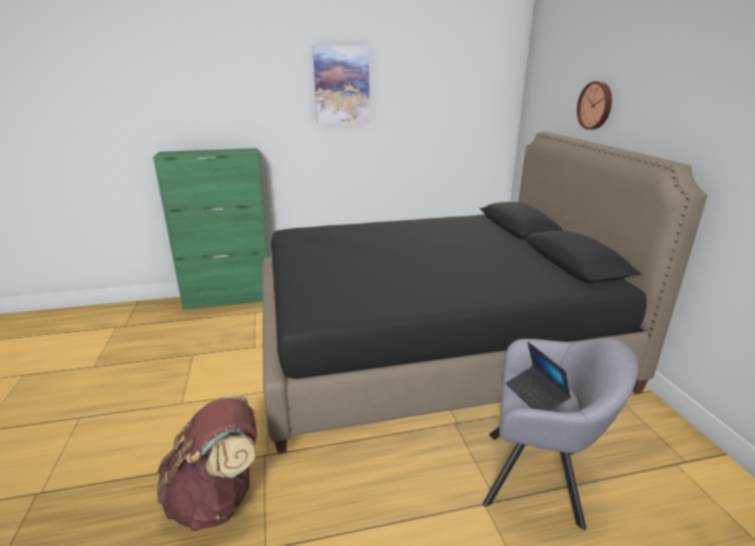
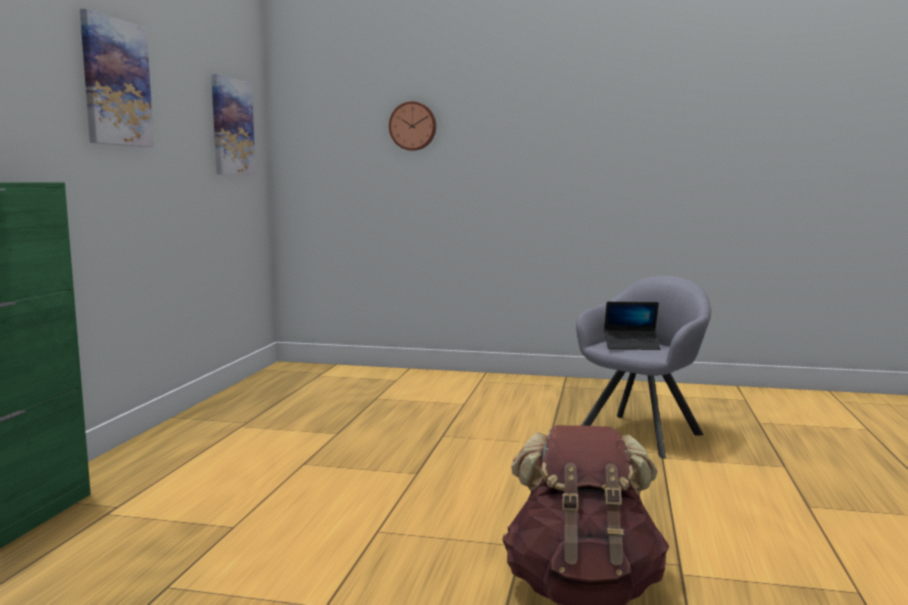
camera: 65 degrees left, 15 degrees down
(430, 345) = (397, 425): black bed -> none
(467, 100) = (232, 127): none -> picture

